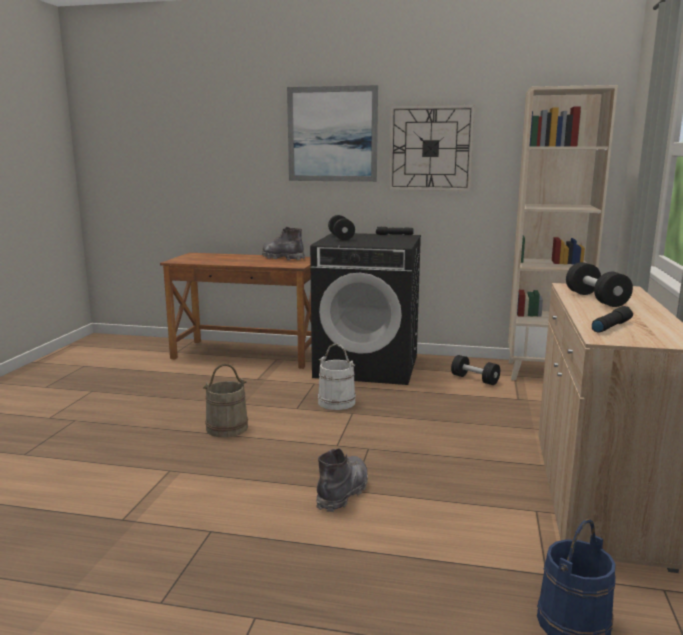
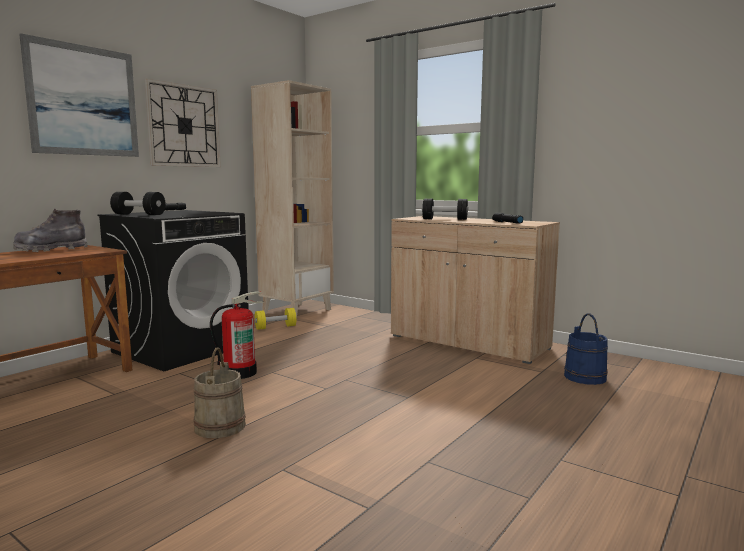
camera: 65 degrees left, 5 degrees down
(337, 402) = (240, 373): white bucket -> fire extinguisher
(343, 492) = (407, 401): grey boot -> none
(474, 379) = (275, 327): black dumbbell -> yellow dumbbell

